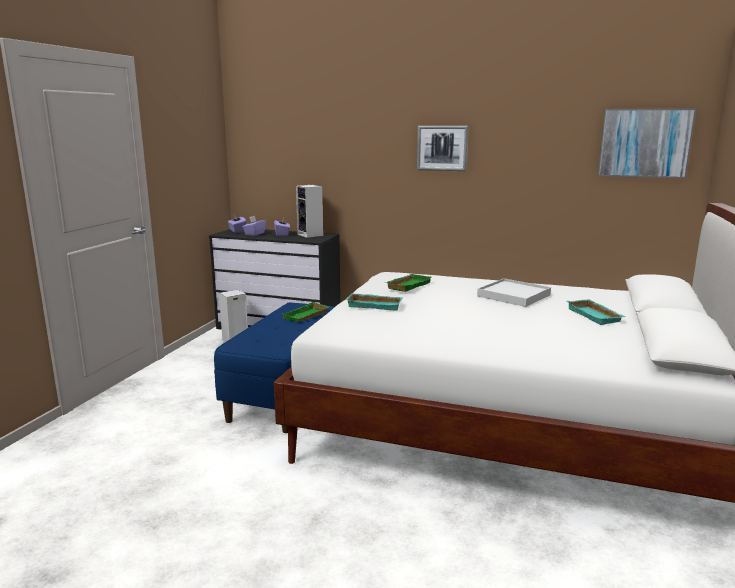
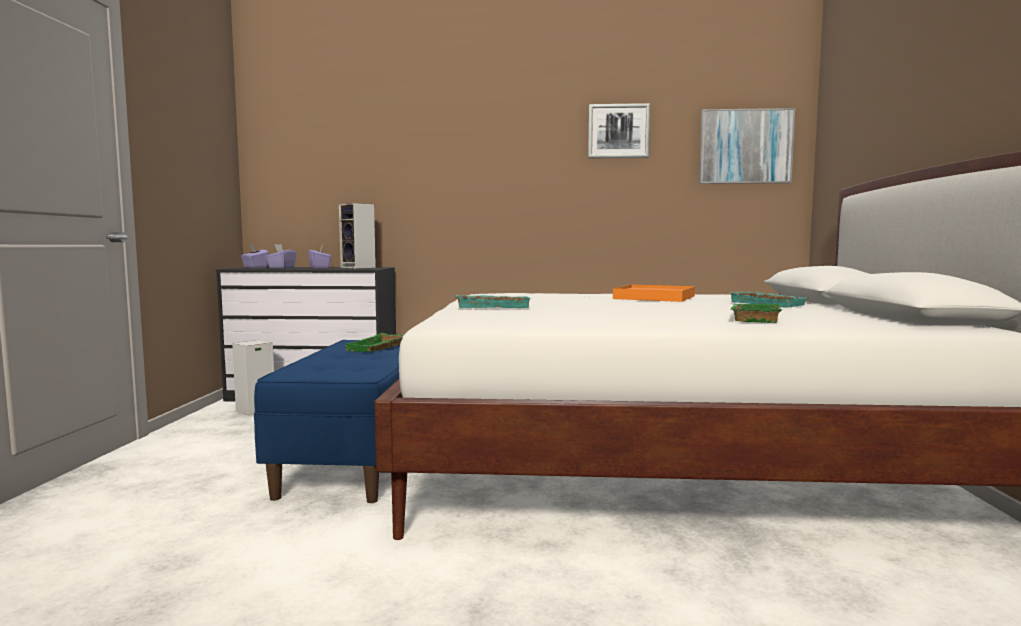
camera: 15 degrees left, 10 degrees down
(408, 285) = (518, 295): green tray -> green tray (753, 318)
(442, 148) = (522, 157): picture -> picture (618, 131)
(513, 295) = (654, 297): white tray -> orange tray

